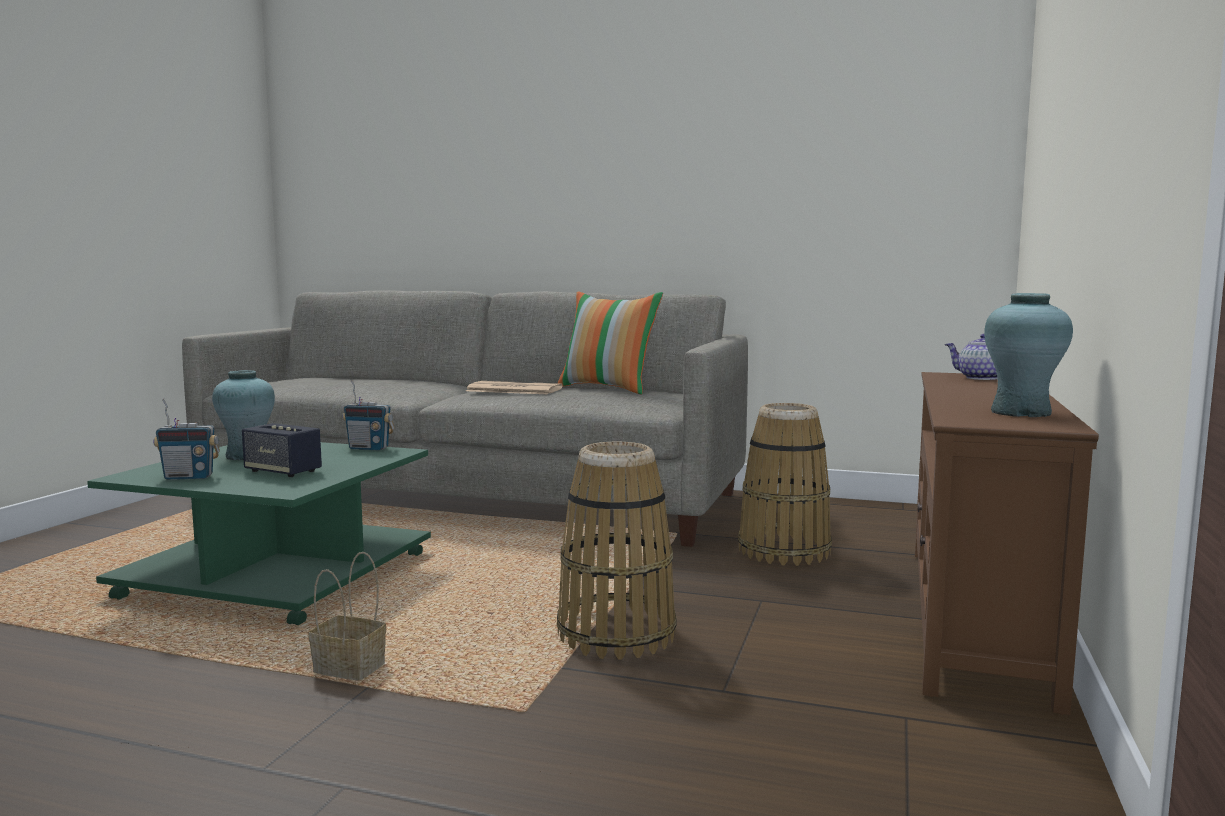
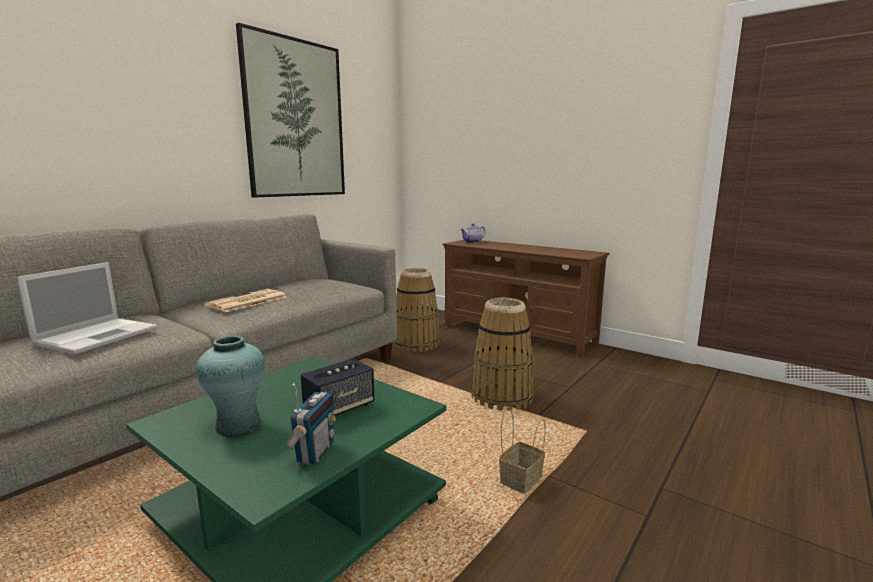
camera: 70 degrees left, 5 degrees up
(369, 383) = (99, 335): none -> laptop
(369, 448) = (281, 374): radio -> none
(608, 388) = (286, 285): pillow -> none
(754, 148) = (295, 119): none -> picture
(1021, 412) = (567, 251): turquoise vase -> none

